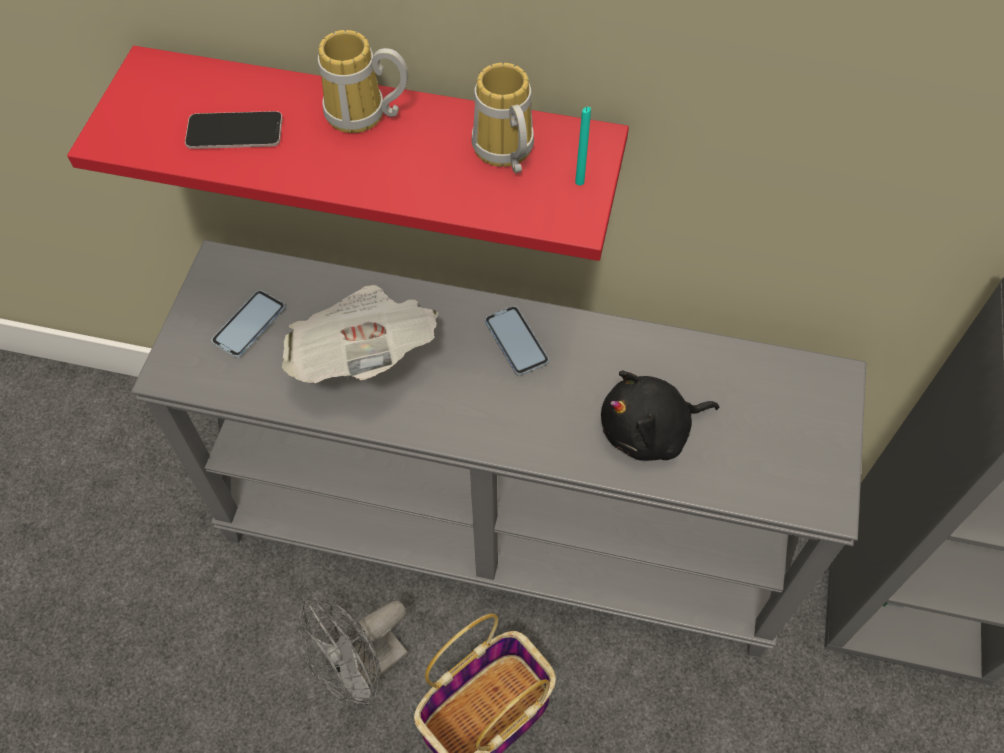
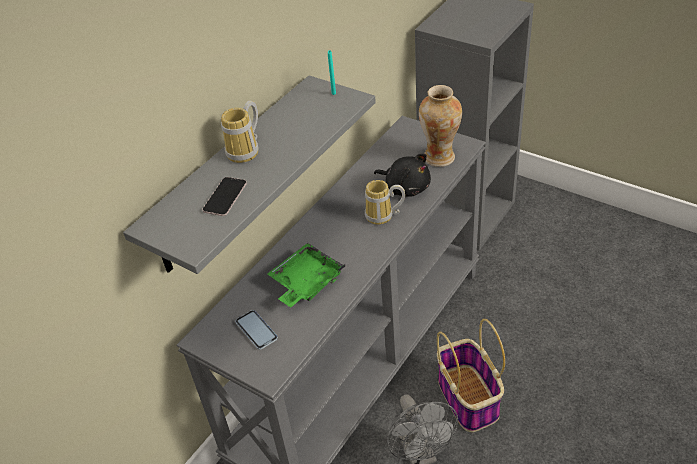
camera: 65 degrees left, 15 degrees down
(363, 355) = (306, 282): newspaper -> green tray
(381, 135) = (232, 175): red shelf -> grey shelf
(502, 154) = (302, 112): mug -> mug (383, 217)
(516, 341) = (331, 221): phone -> none
(649, 431) = (405, 187): black plush toy -> black plush toy turned 60 degrees counterclockwise
(763, 465) = (439, 157): none -> vase

